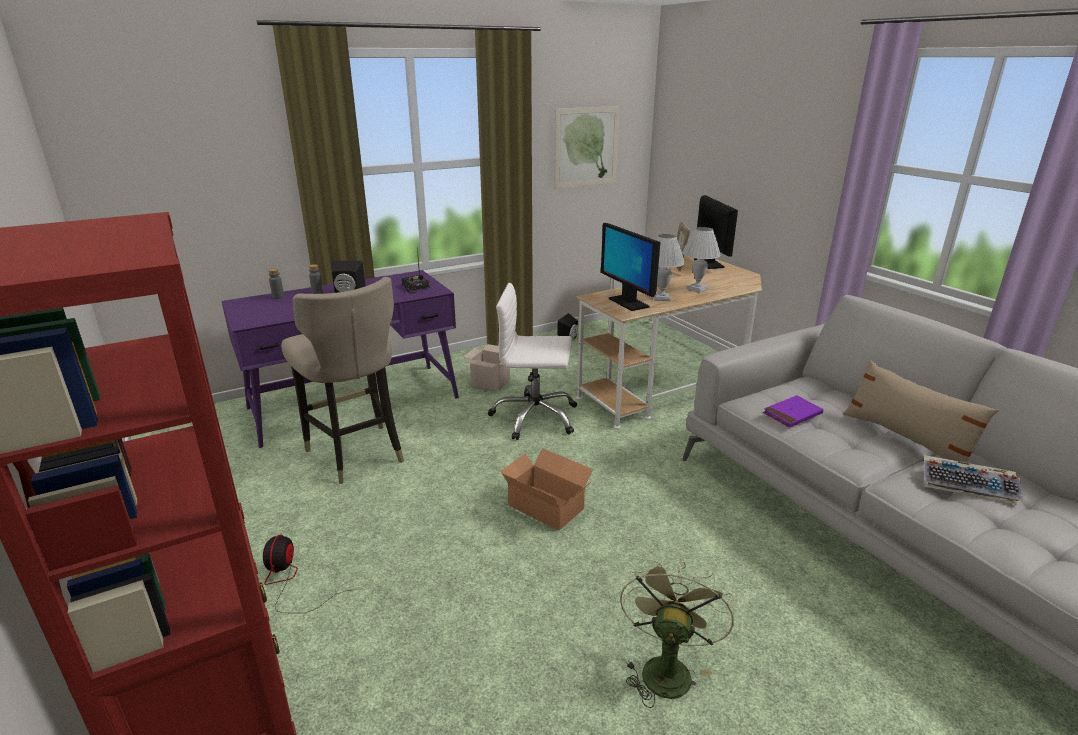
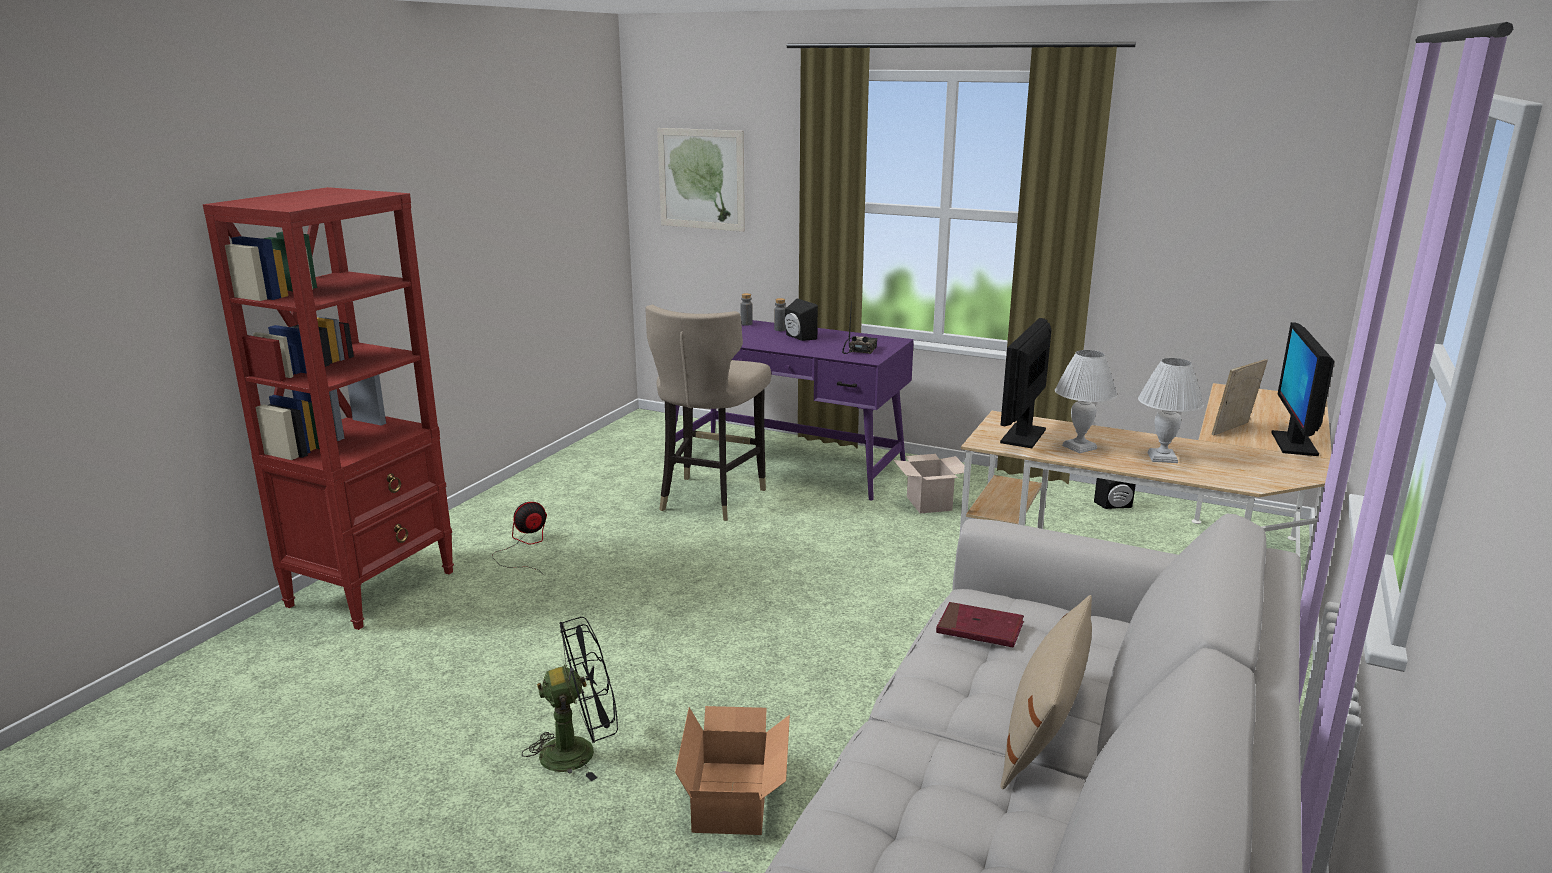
camera: 55 degrees right, 5 degrees down
(535, 417) = (899, 550): white office chair -> none
(546, 505) = (749, 611): cardboard box -> cardboard box (736, 796)
(586, 147) = (1220, 221): picture -> picture (701, 179)
(665, 667) = (580, 751): green fan -> black fan
(709, 263) = (1294, 443): monitor -> monitor turned 150 degrees clockwise
(792, 414) = (979, 629): purple book -> red book
(968, 485) = (961, 790): keyboard -> none

